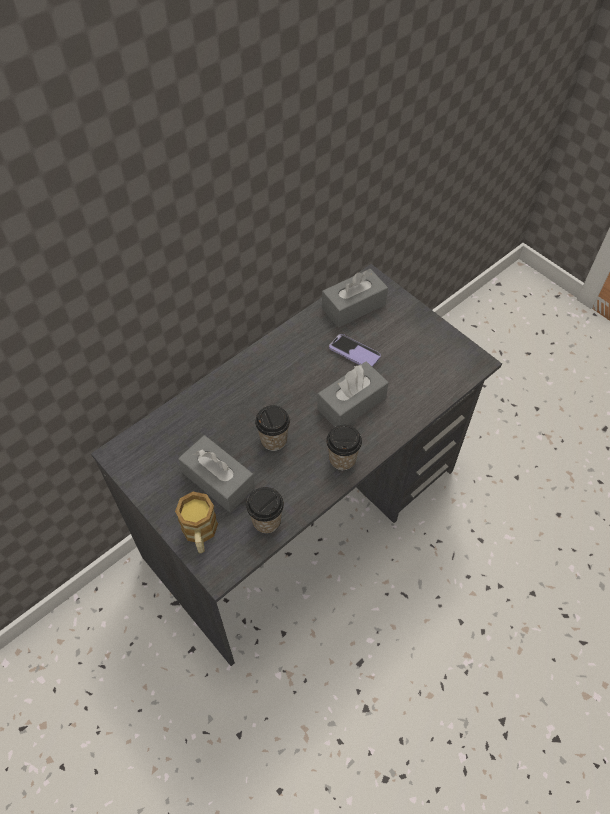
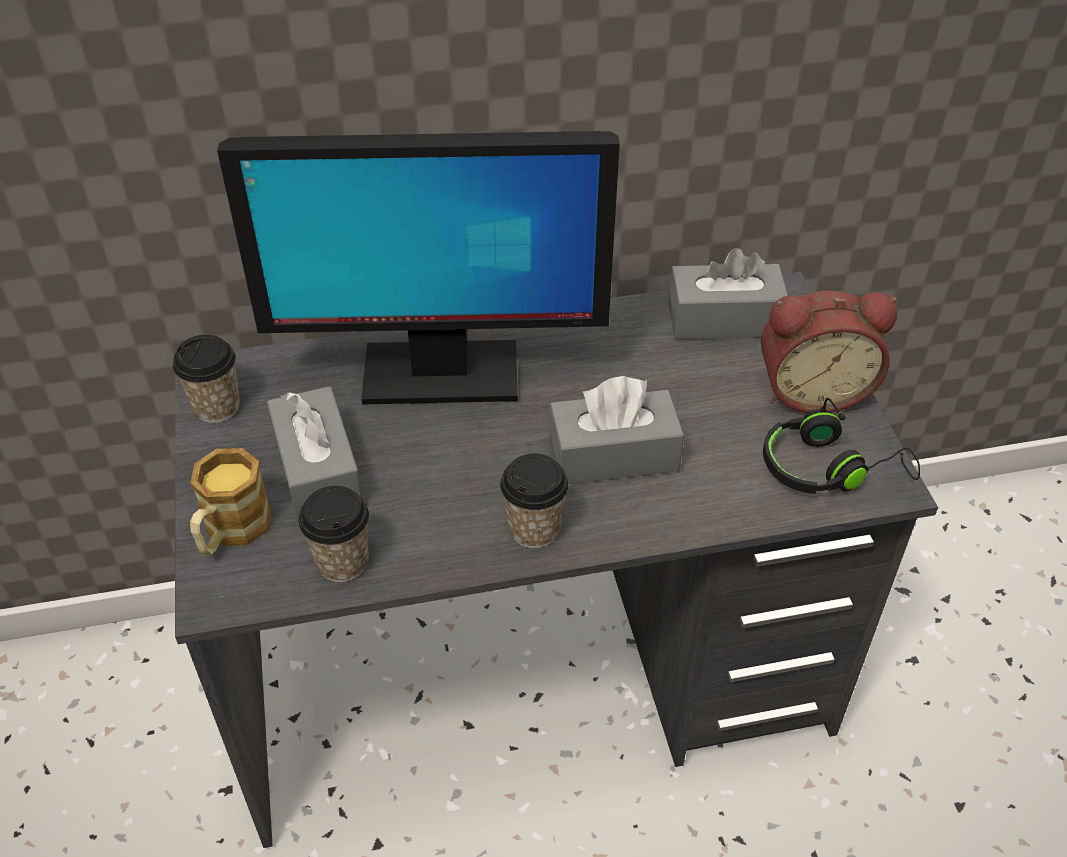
camera: 30 degrees right, 10 degrees down
(238, 398) = (439, 374): none -> monitor
(273, 440) = (446, 453): cup -> cup (217, 407)
(354, 352) = (675, 384): phone -> none
(416, 327) = (812, 390): none -> alarm clock
(448, 365) = (829, 468): none -> black headphones

